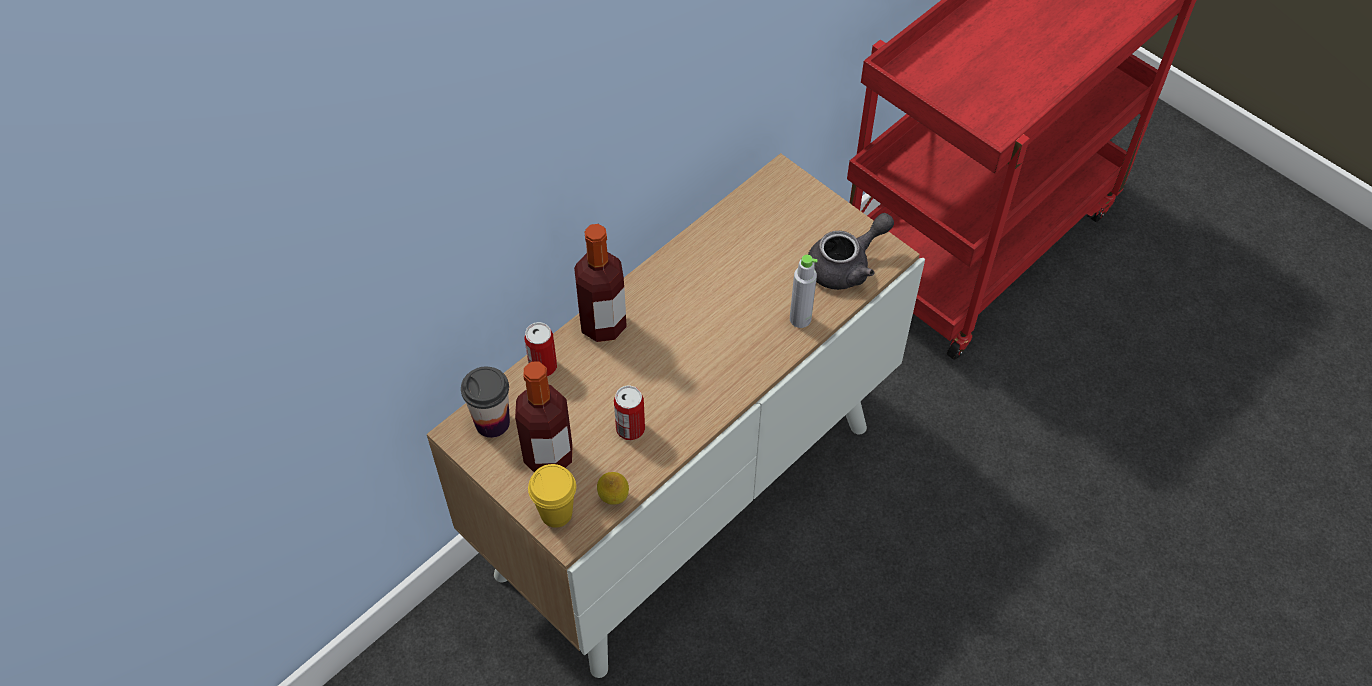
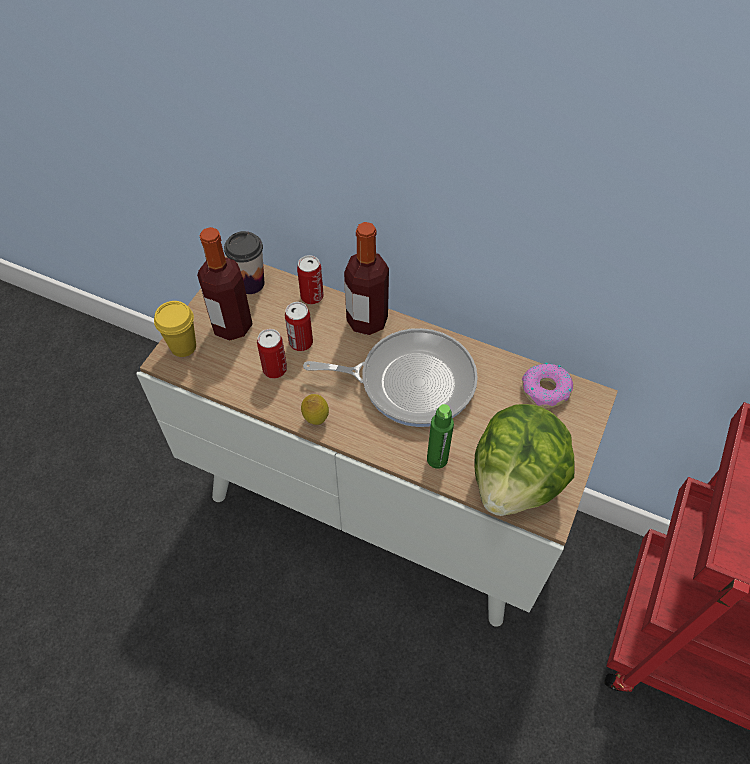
camera: 70 degrees right, 0 degrees up
(604, 394) = (301, 342): none -> can
(614, 499) = (206, 378): lemon -> lemon (316, 419)
(700, 311) = (410, 381): none -> frying pan
(757, 205) = (546, 390): none -> donut
(800, 319) = (437, 459): grey bottle -> green bottle
(846, 265) = (516, 480): grey teapot -> lettuce

